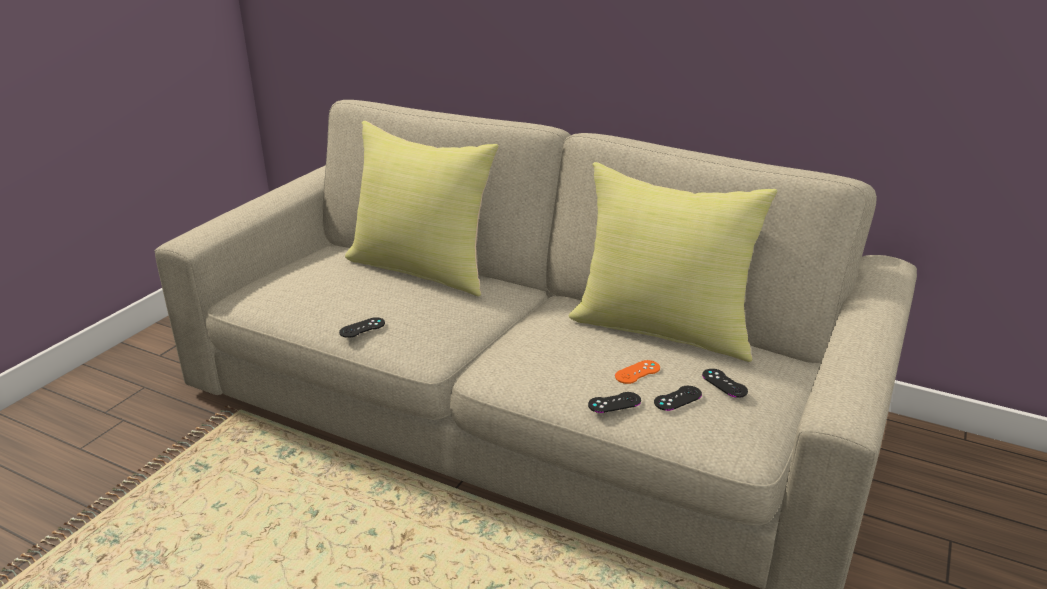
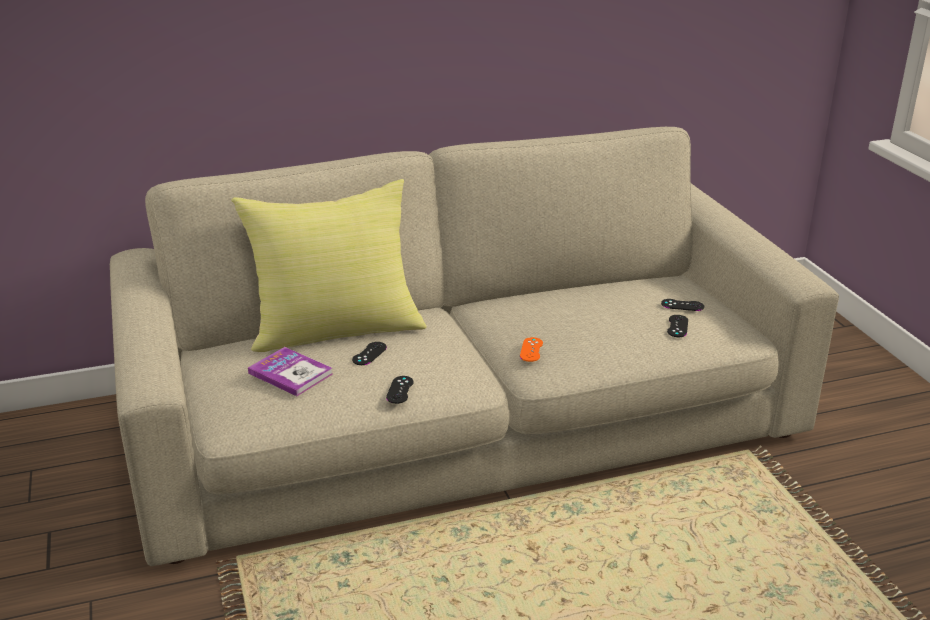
camera: 45 degrees left, 0 degrees up
(324, 281) = (290, 373): none -> book
(614, 403) = (651, 347): black game controller -> black game controller (369, 354)
(637, 372) = (631, 323): orange game controller -> orange game controller (531, 350)
(663, 328) = (582, 291): yellow pillow -> none

